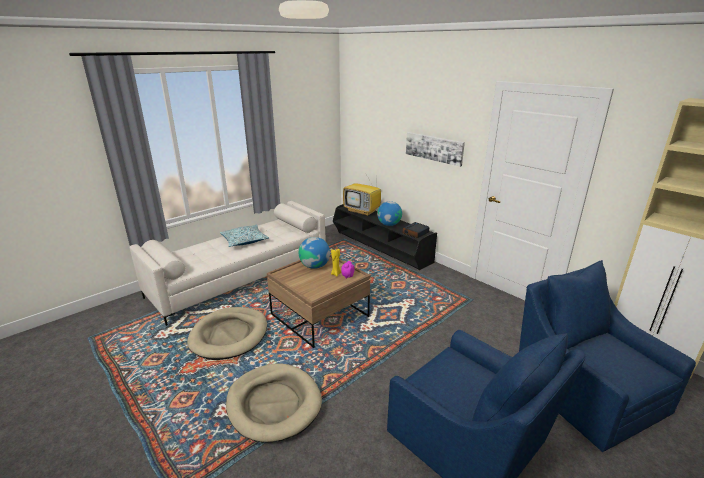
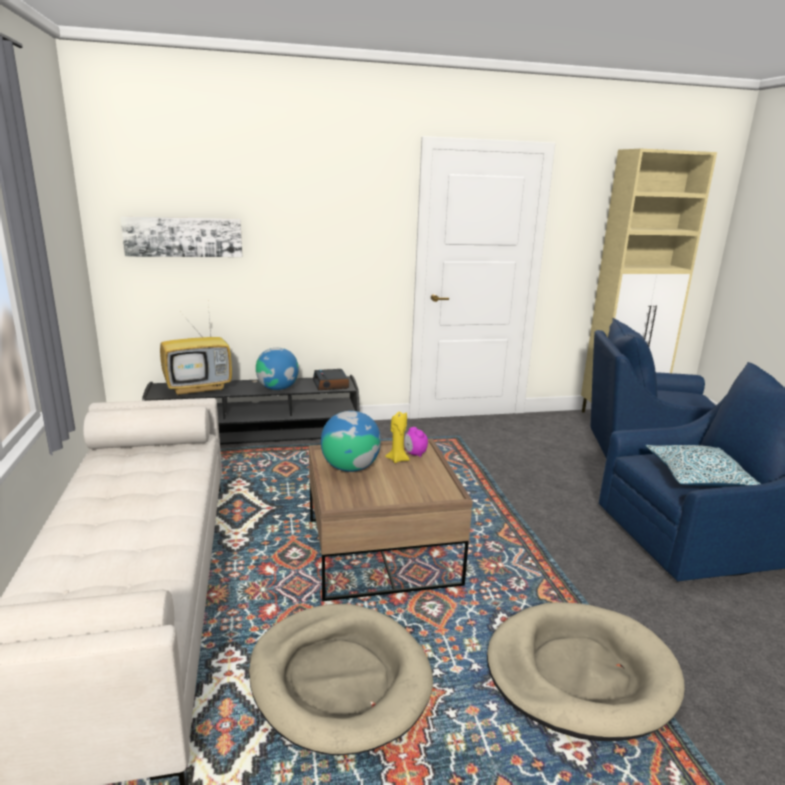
camera: 60 degrees left, 5 degrees down
(244, 240) = (129, 506): pillow -> pillow (698, 477)
(434, 148) = (329, 244): picture -> picture (183, 237)

